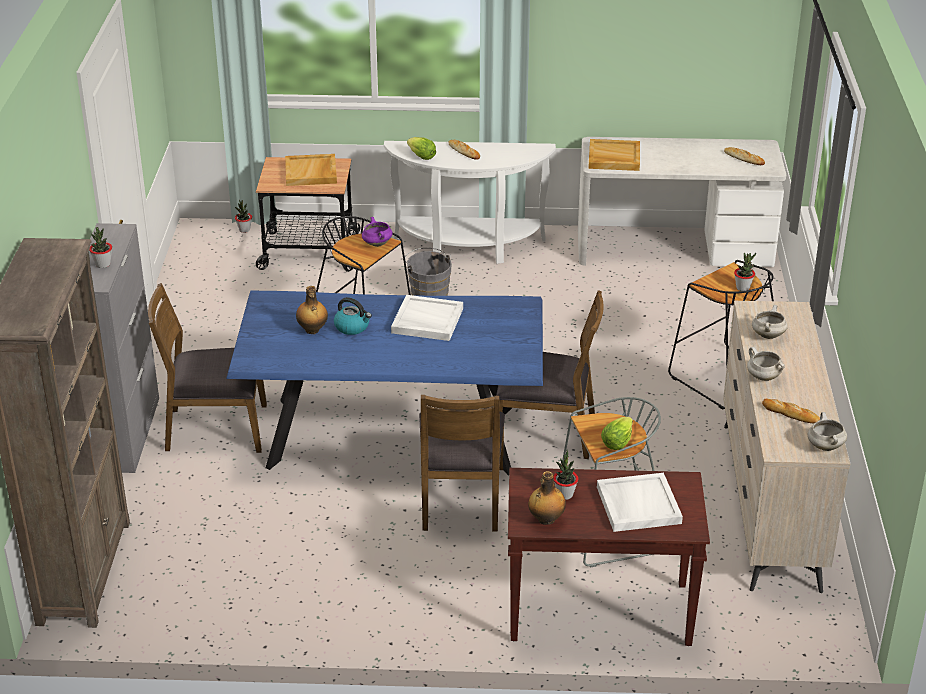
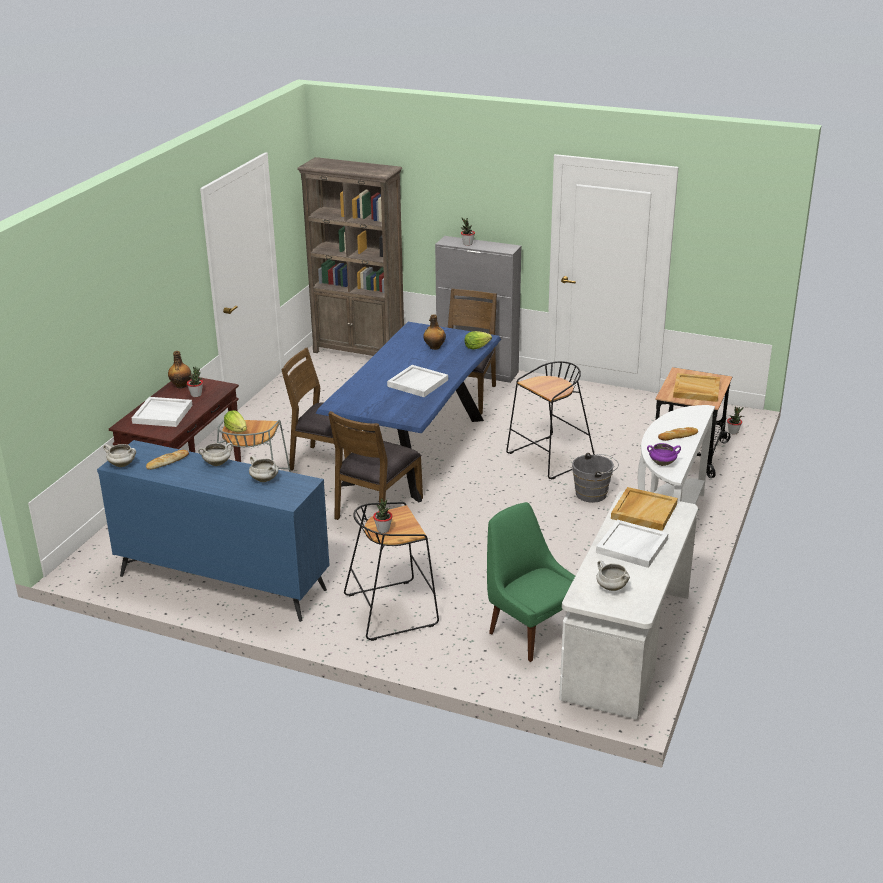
camera: 110 degrees right, 5 degrees down
(352, 327) = (428, 359): kettle -> none
(376, 244) = (550, 390): purple cooking pot -> purple cooking pot (662, 463)
(421, 157) = (675, 416): lettuce -> lettuce (476, 347)
(676, 157) = (632, 546): none -> white tray
(693, 295) = (530, 631): none -> green chair
(744, 159) = (611, 587): bread -> white cooking pot
(769, 504) = (222, 582): beige dresser -> blue dresser

